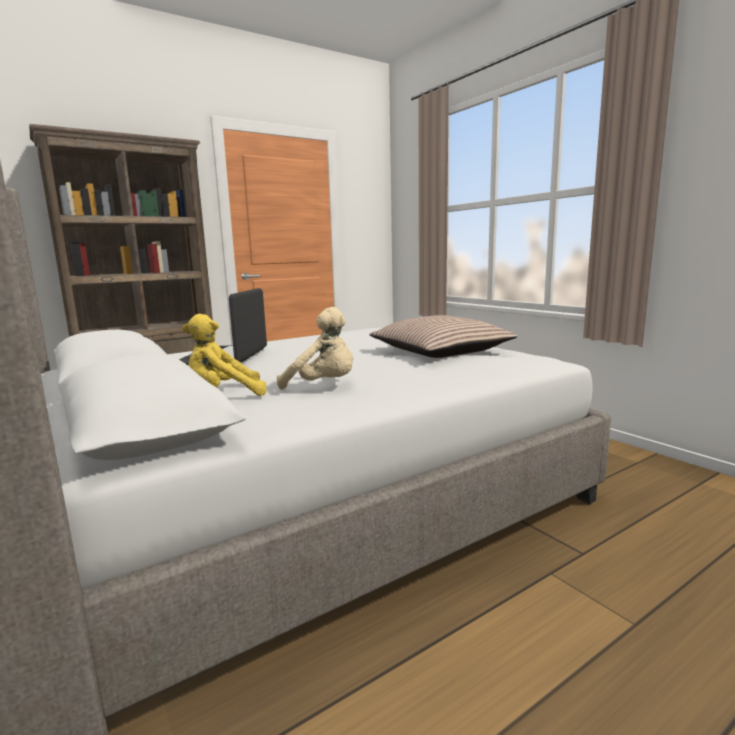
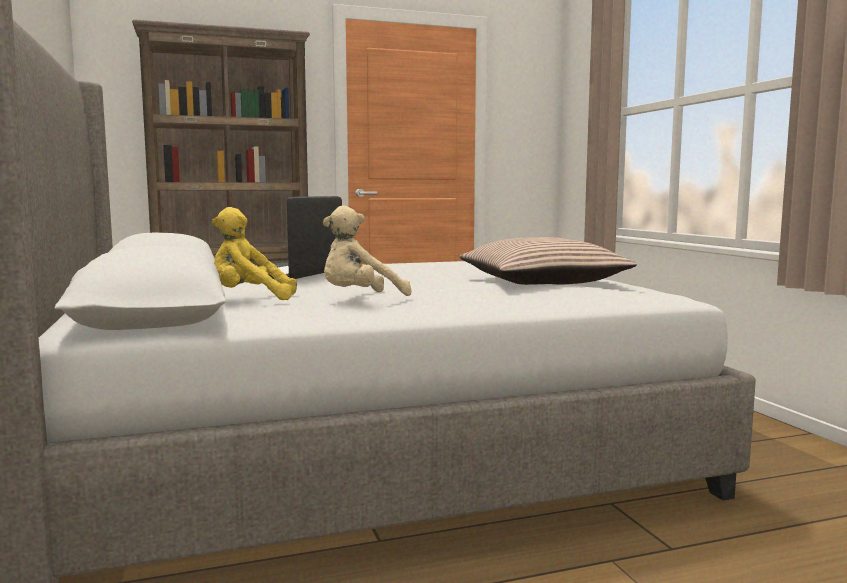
camera: 15 degrees right, 5 degrees down
(324, 386) = (360, 298): beige plush toy -> beige plush toy turned 105 degrees clockwise

